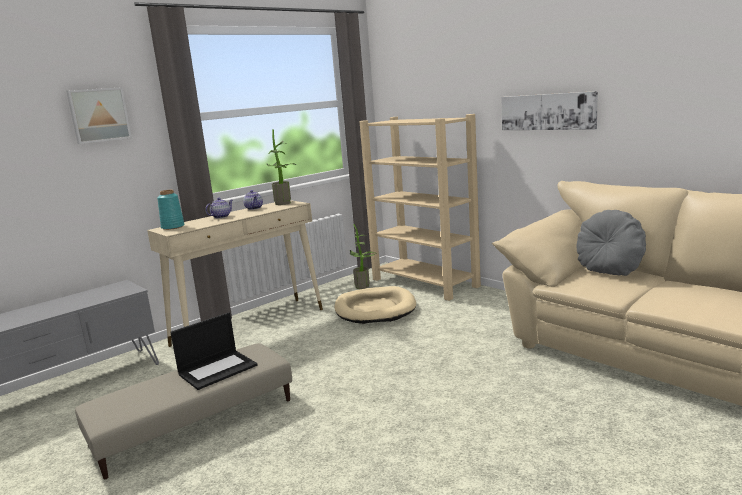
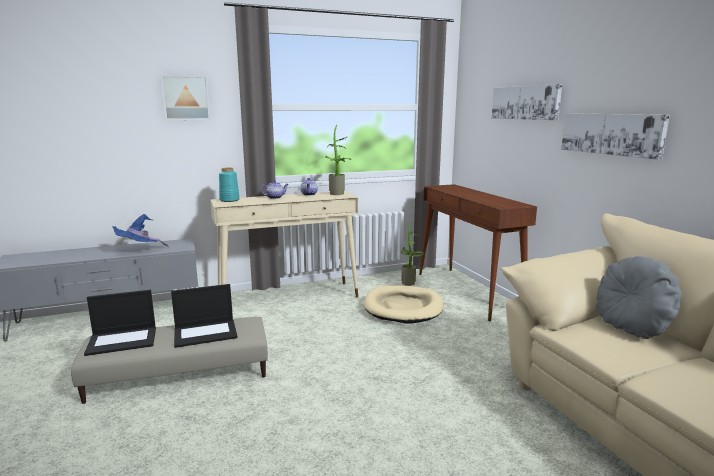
camera: 20 degrees right, 0 degrees up
(77, 304) = (139, 251): none -> blue hat
(128, 399) = (123, 340): none -> laptop
(424, 283) = (468, 292): beige bookcase -> brown console table
(456, 90) = (525, 102): none -> picture

